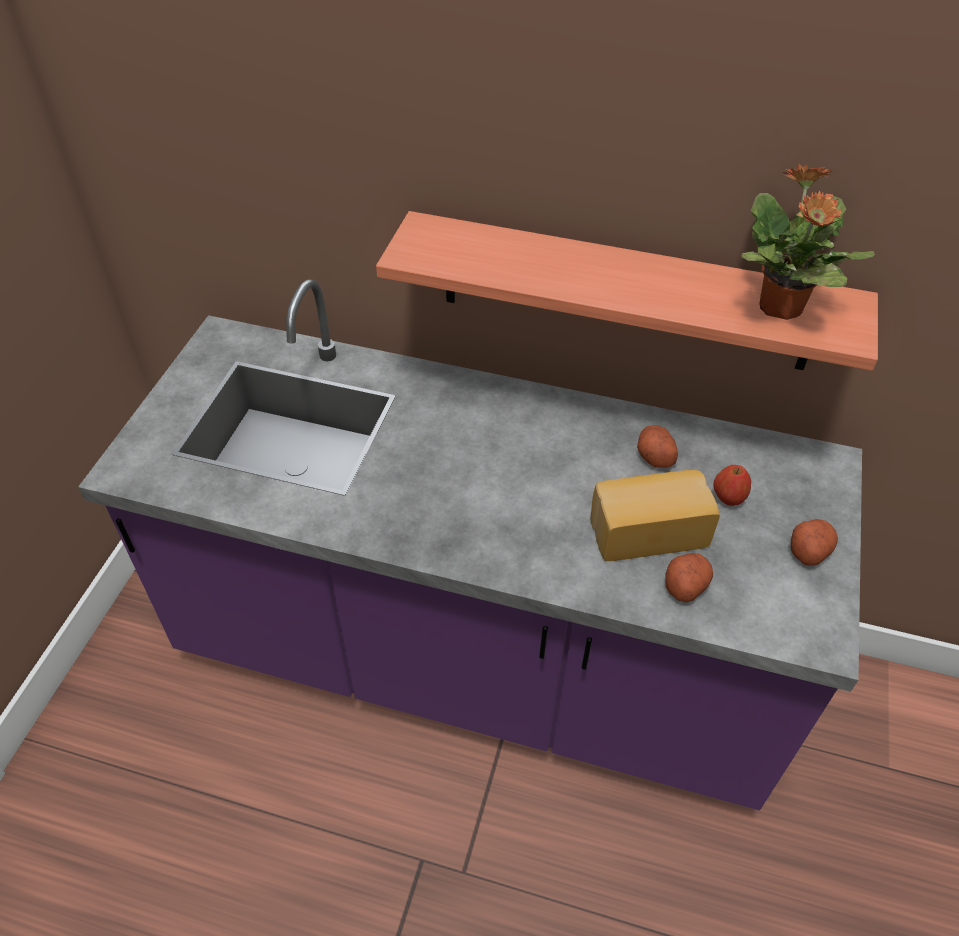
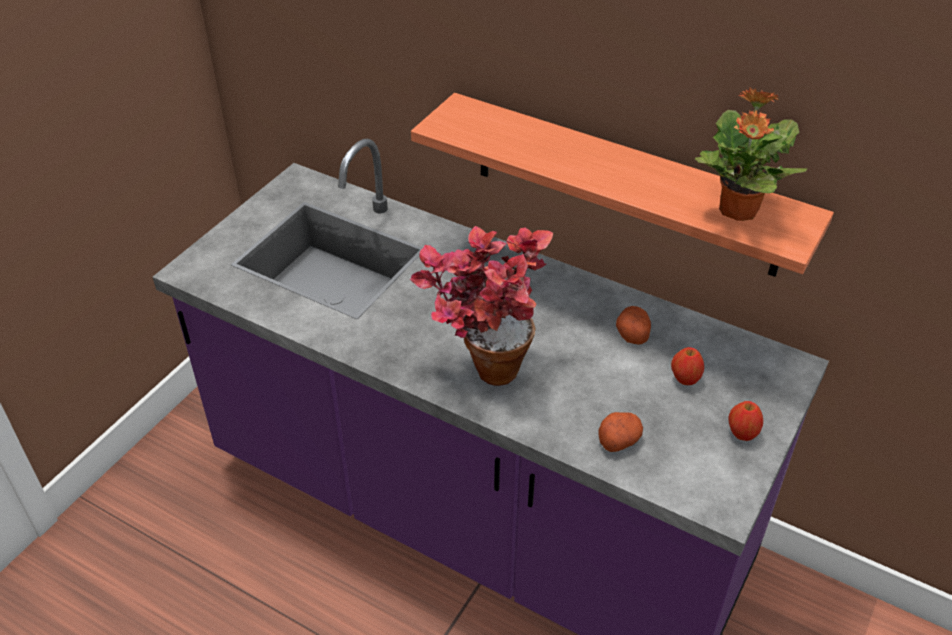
camera: 15 degrees right, 5 degrees down
(506, 526) = (481, 366): none -> potted plant
(646, 529) = (602, 390): bread -> none
(808, 549) = (742, 433): potato -> apple

